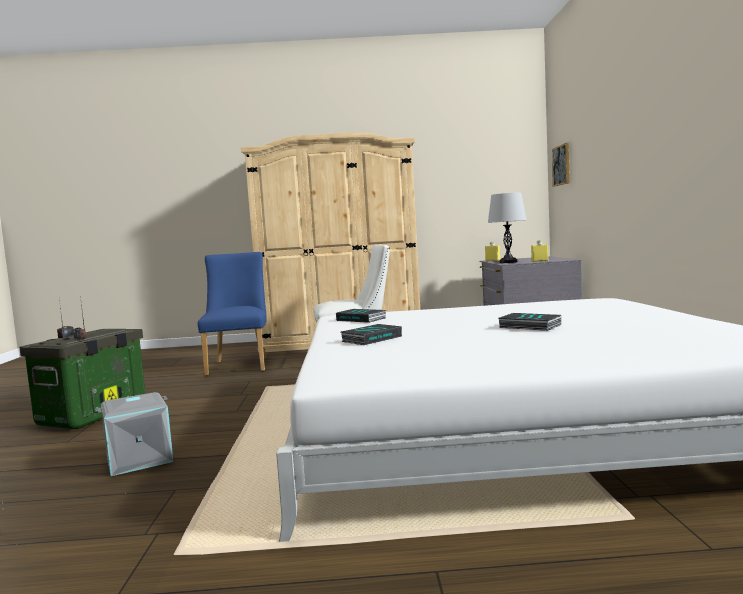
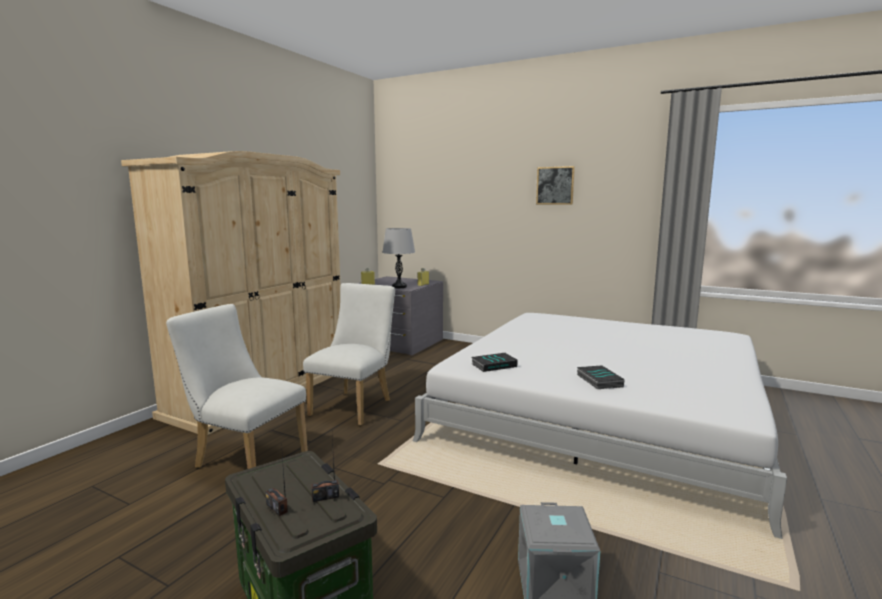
camera: 60 degrees left, 5 degrees up
(239, 365) = (245, 458): blue chair -> white chair
(529, 326) = (621, 346): book -> none
(561, 165) = (406, 203): picture -> picture (555, 185)

